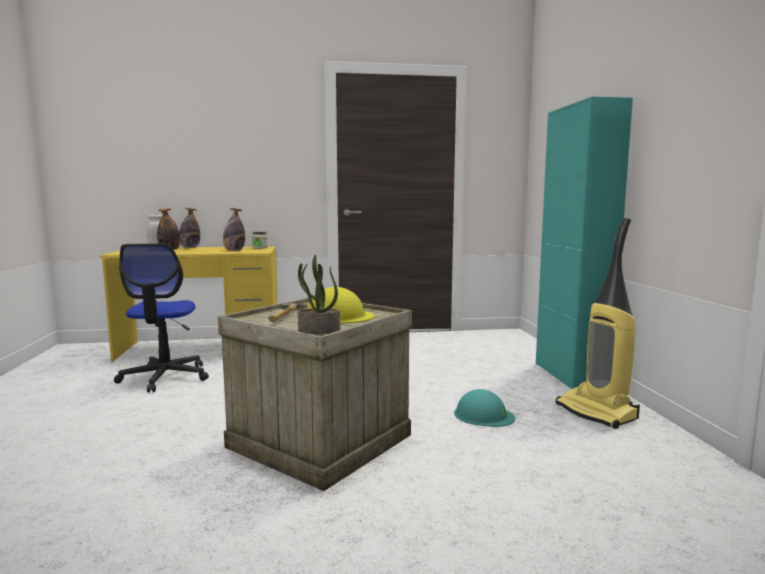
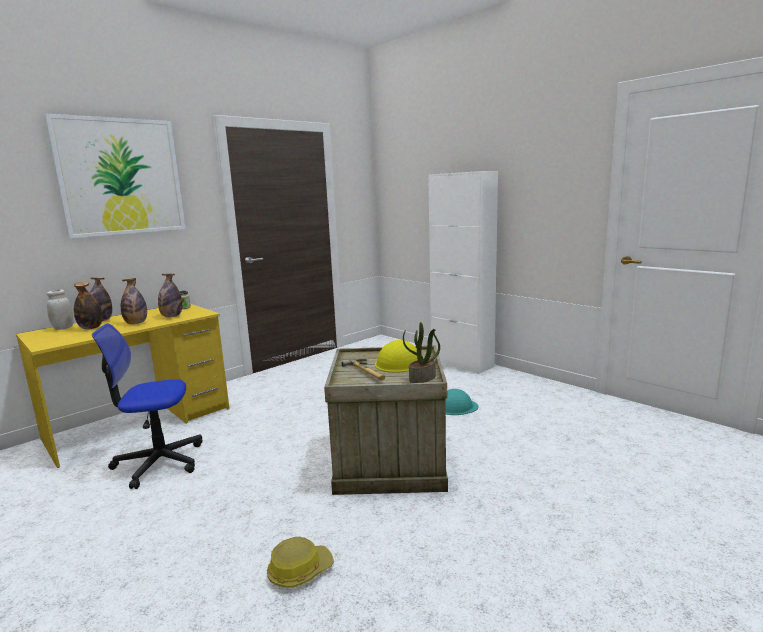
camera: 35 degrees left, 5 degrees up
(95, 494) = (299, 570): none -> hard hat
(165, 377) = (159, 462): office chair -> office chair turned 120 degrees clockwise
(200, 251) = (136, 323): none -> bottle
(228, 121) = (120, 177): none -> picture
(570, 376) = (462, 363): turquoise cabinet -> white cabinet
(597, 412) = (508, 384): vacuum cleaner -> none

